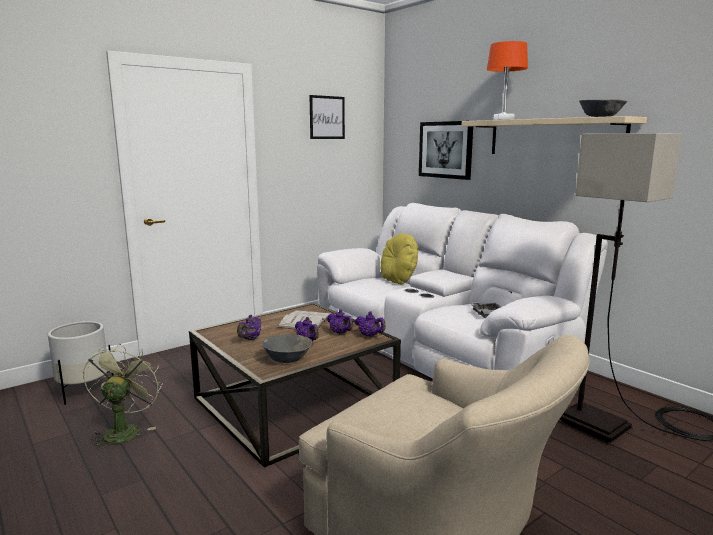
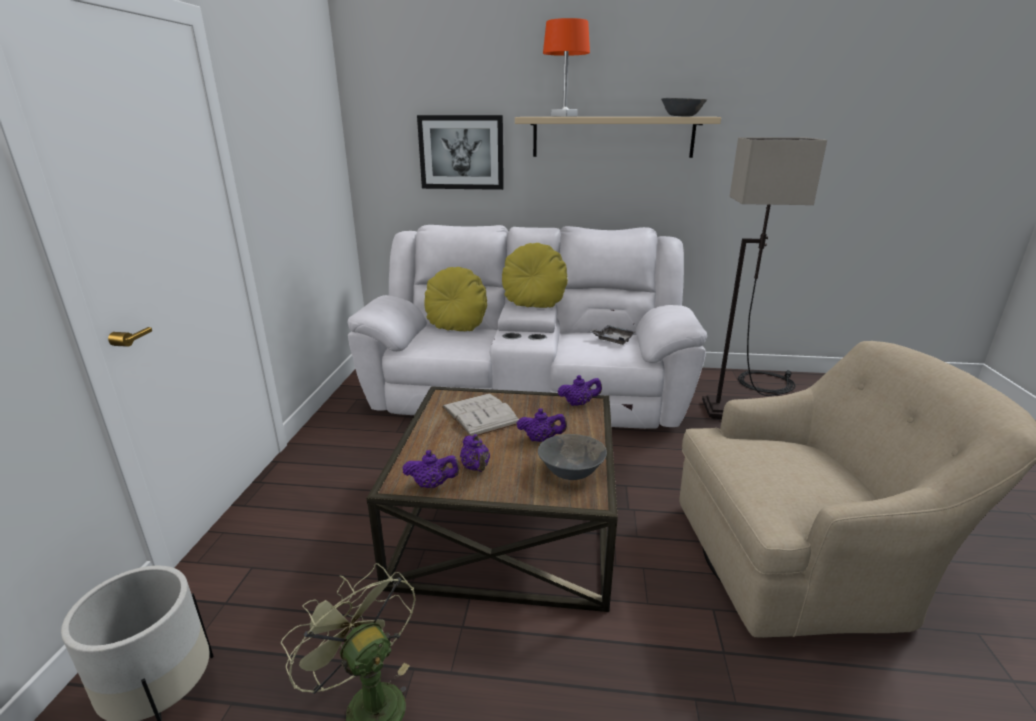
camera: 45 degrees left, 10 degrees up
(327, 117) = (295, 108): picture -> none
(340, 333) = (546, 413): purple teapot -> purple teapot (432, 485)
(453, 275) = (534, 305): none -> yellow pillow

